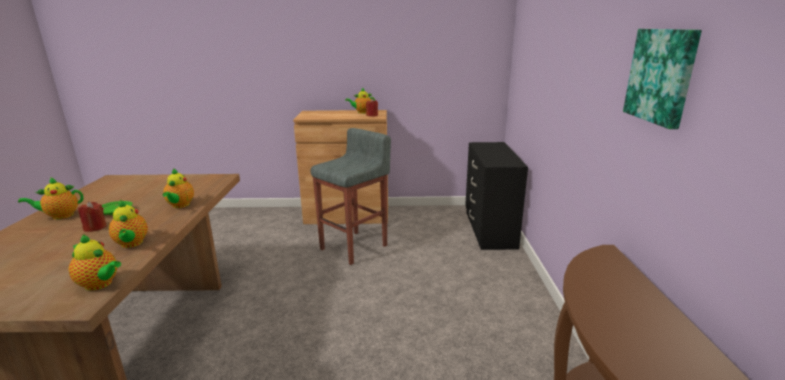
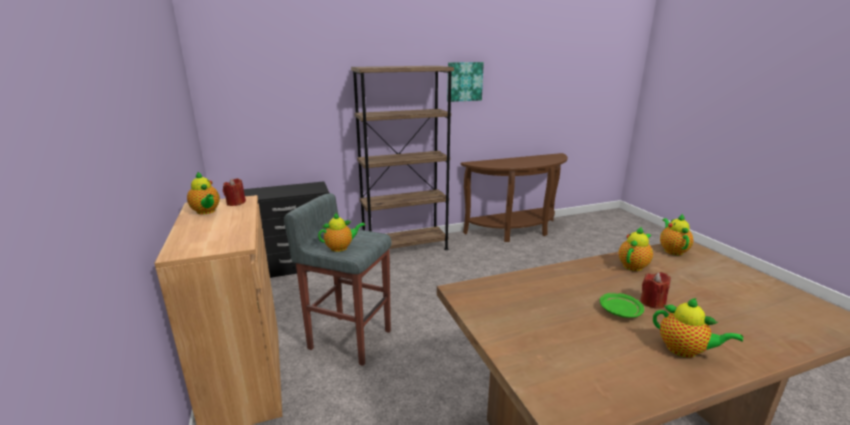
camera: 110 degrees left, 0 degrees up
(180, 205) = (556, 279): teapot -> teapot (341, 248)
(524, 301) = (405, 248): none -> brown bookcase

